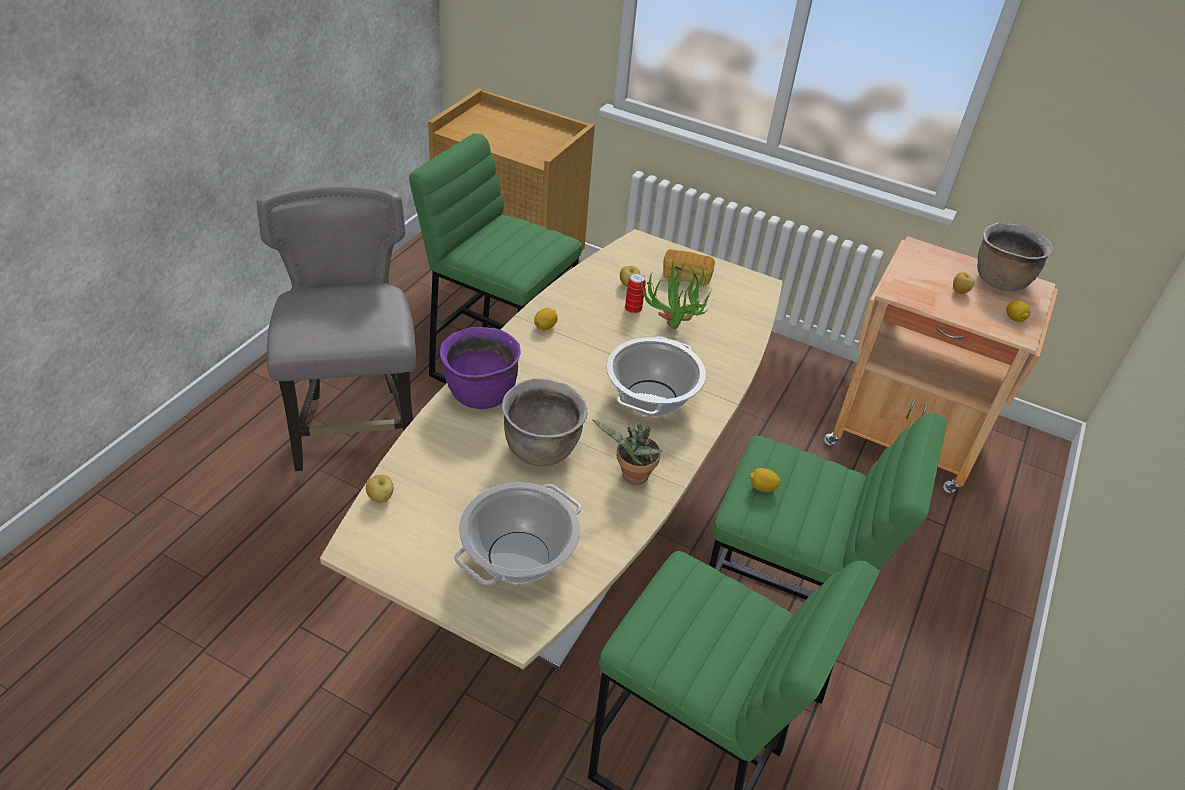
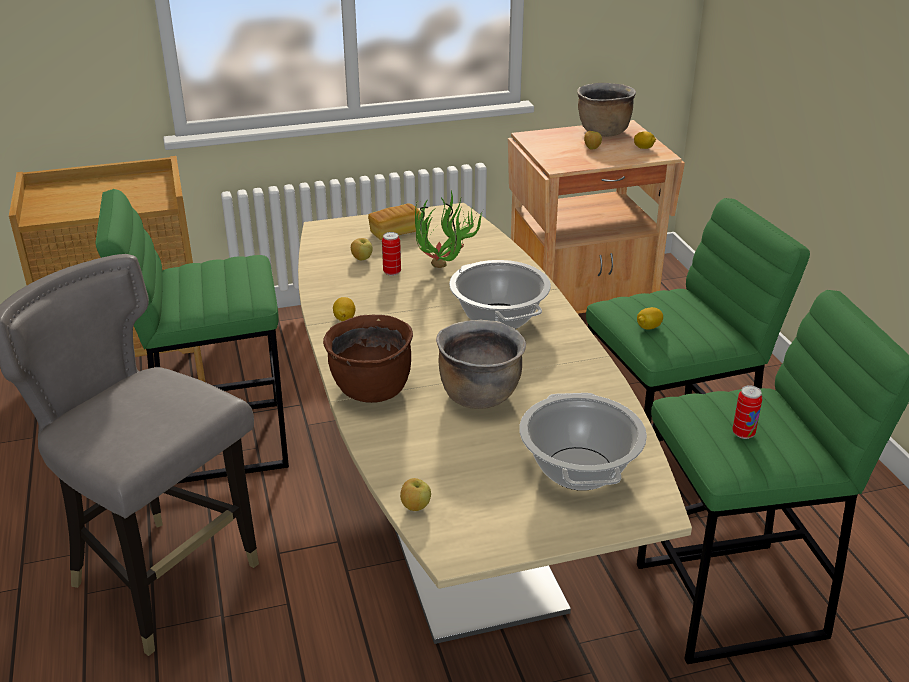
camera: 40 degrees left, 10 degrees down
(480, 394) = (371, 390): purple cooking pot -> brown cooking pot
(631, 476) = (566, 371): potted plant -> none
(689, 630) = (743, 433): none -> can

